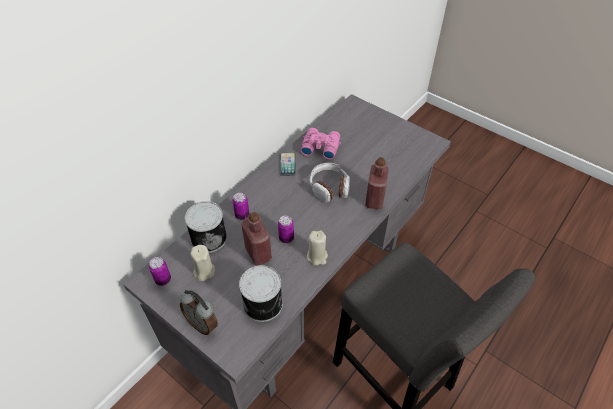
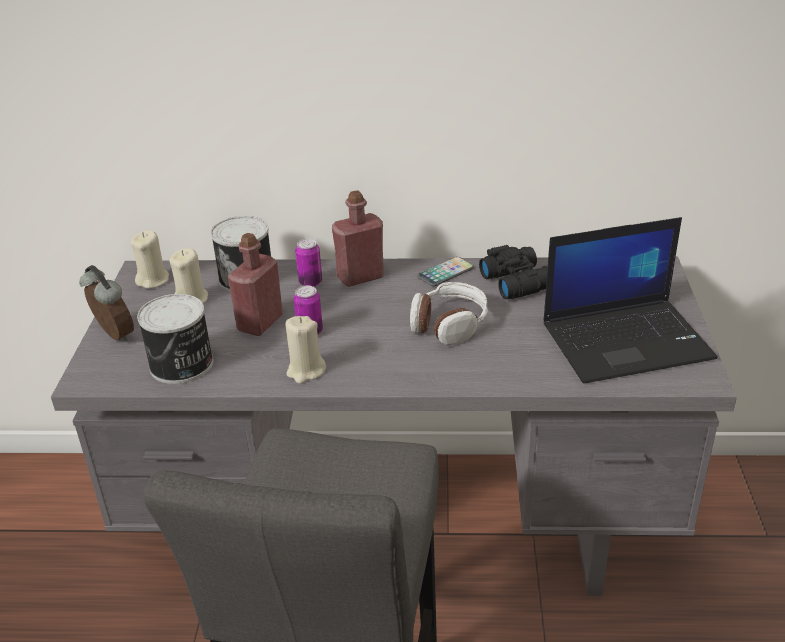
camera: 55 degrees right, 15 degrees down
(163, 280) = (153, 280): can -> beige candle
(203, 323) = (113, 336): alarm clock -> alarm clock turned 135 degrees clockwise
(320, 147) = (518, 281): pink binoculars -> black binoculars
(374, 200) = (478, 374): red bottle -> red bottle (360, 277)
(393, 144) = (627, 340): none -> laptop

